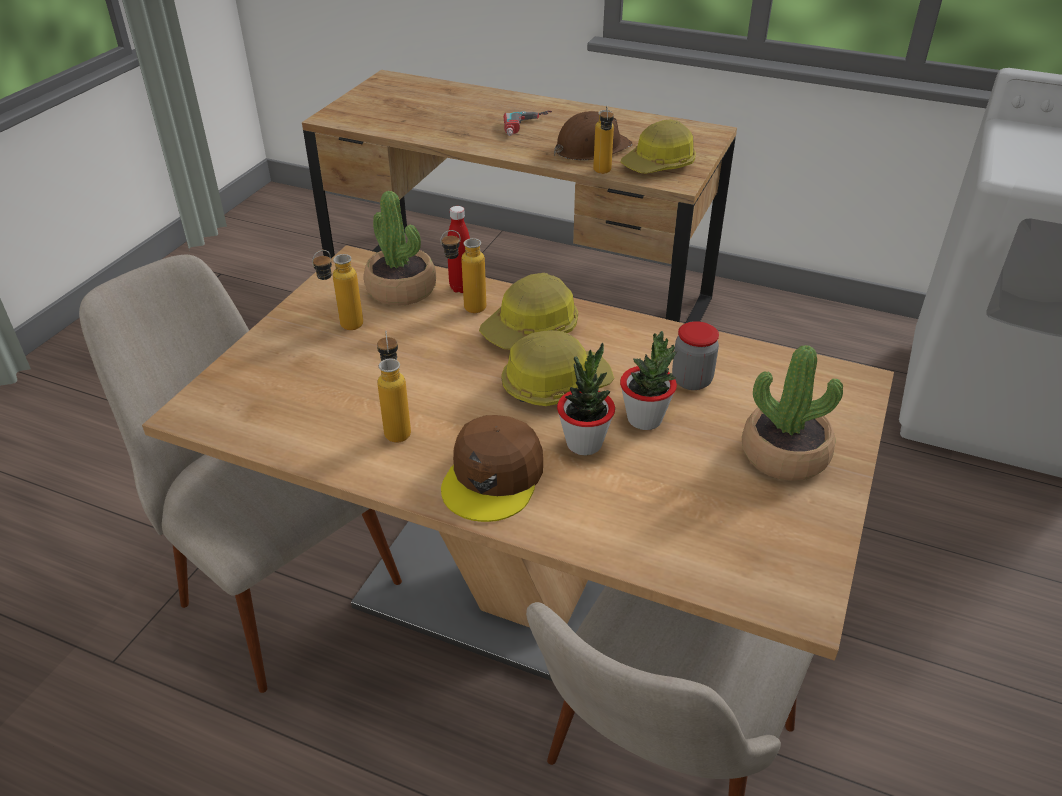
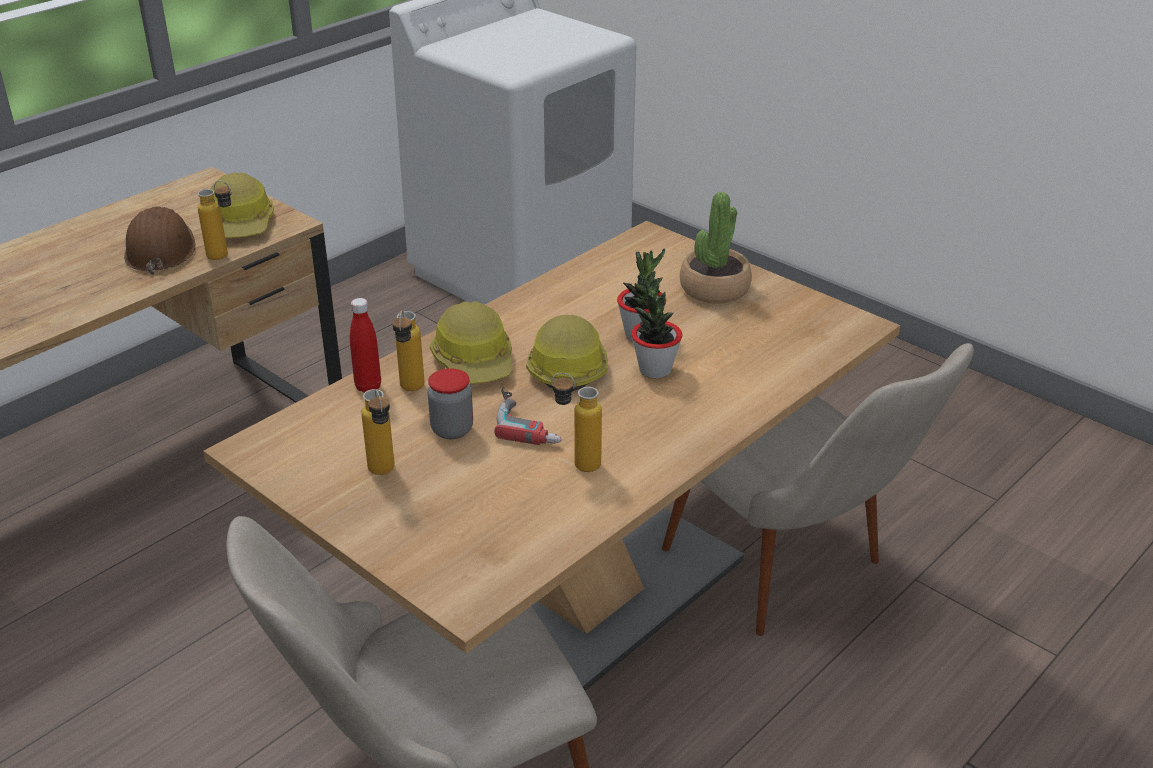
camera: 70 degrees left, 5 degrees down
(401, 289) = (339, 424): potted plant -> none
(494, 477) = (674, 423): brown cap -> none
(529, 127) = (61, 275): power drill -> power drill (530, 421)
(691, 380) = (604, 302): jar -> jar (452, 430)

